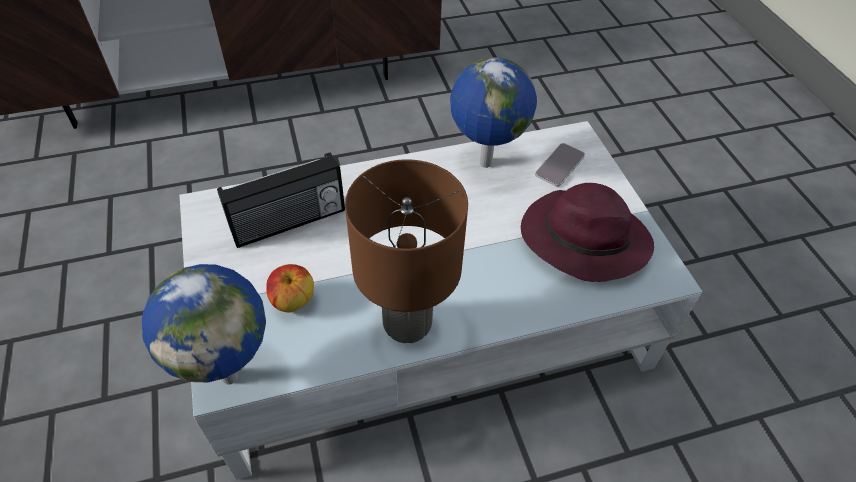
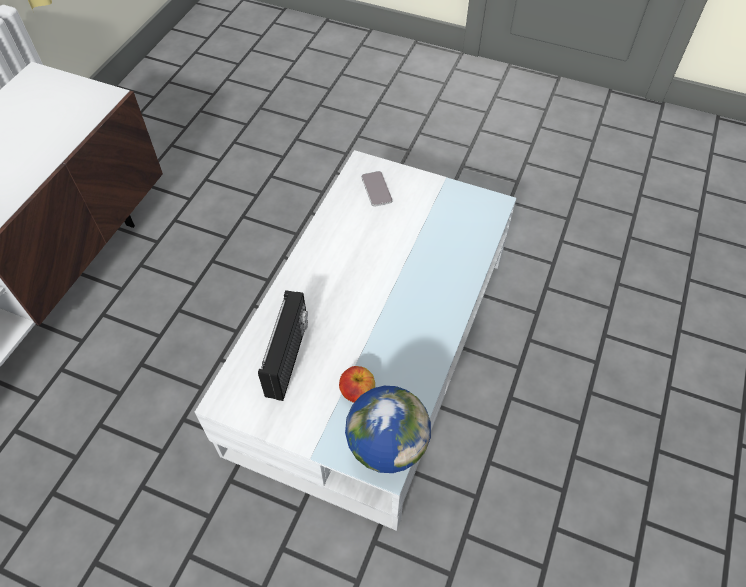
camera: 50 degrees left, 5 degrees up
(405, 326) = (426, 345): brown table lamp -> none
(484, 163) = (338, 223): globe -> none
(581, 240) = (440, 221): purple hat -> none

